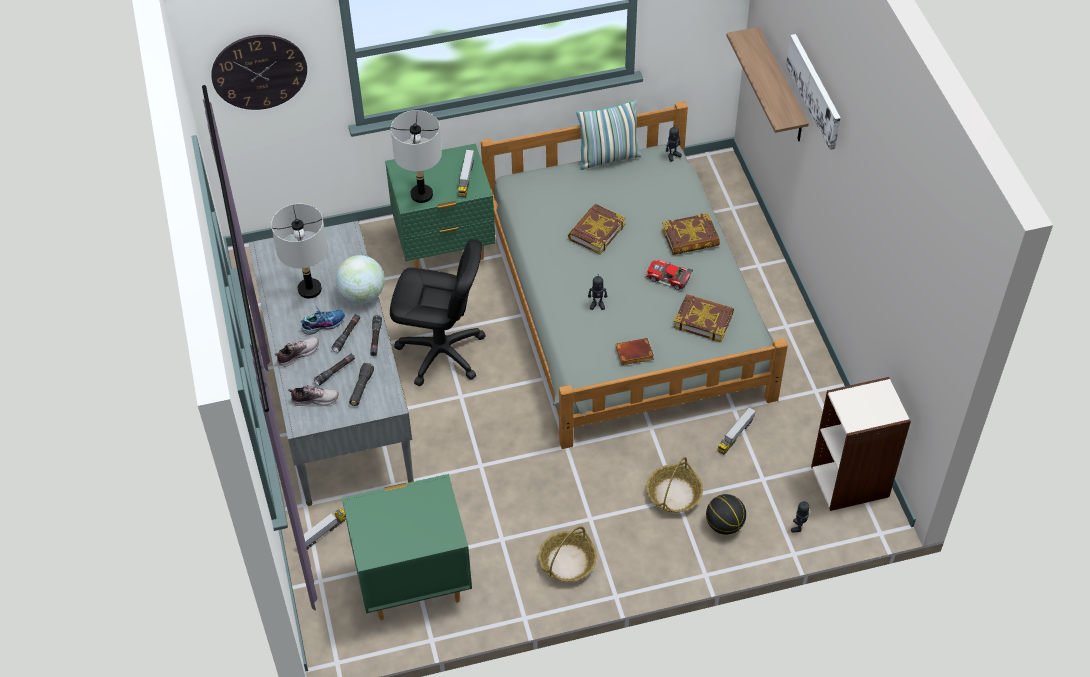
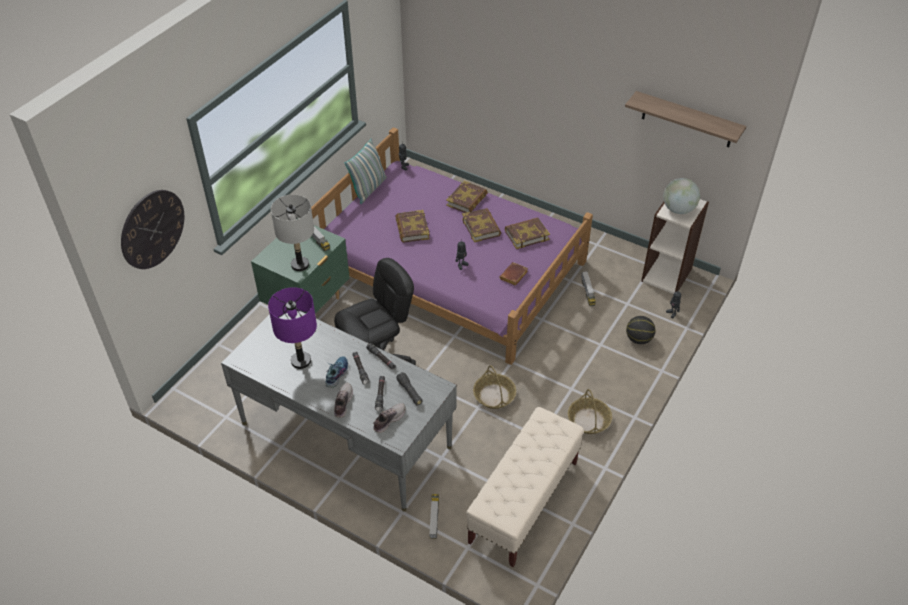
camera: 45 degrees left, 5 degrees down
(309, 289) = (301, 361): grey table lamp -> purple table lamp
(362, 295) = (340, 341): globe -> globe (678, 209)
(413, 584) = (523, 502): green nightstand -> beige bench
(625, 303) = (449, 267): grey bed -> purple bed
(667, 278) = (481, 227): toy car -> book
(674, 494) = (596, 343): basket -> basket (494, 395)
(781, 87) = (466, 75): shelf -> shelf (687, 120)
(815, 90) = (514, 51): picture -> none

